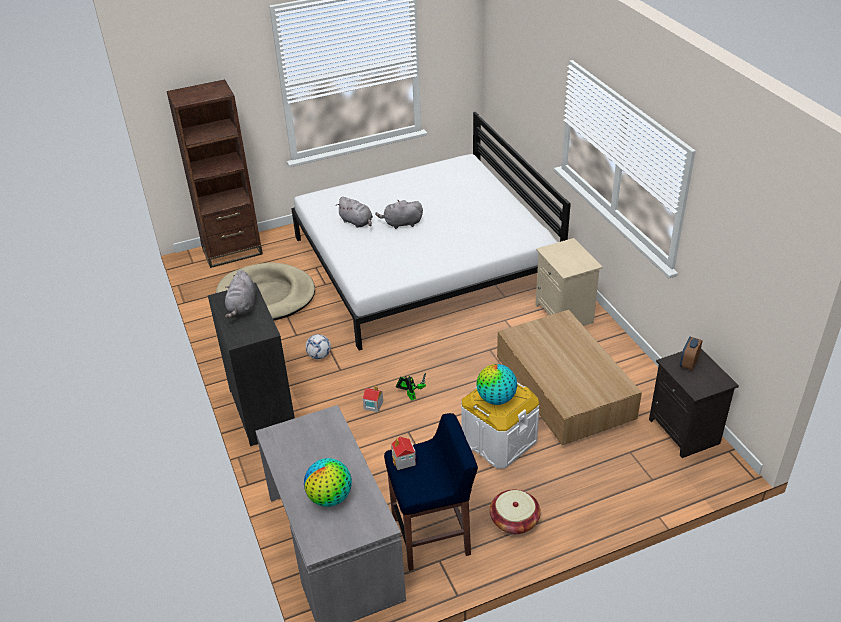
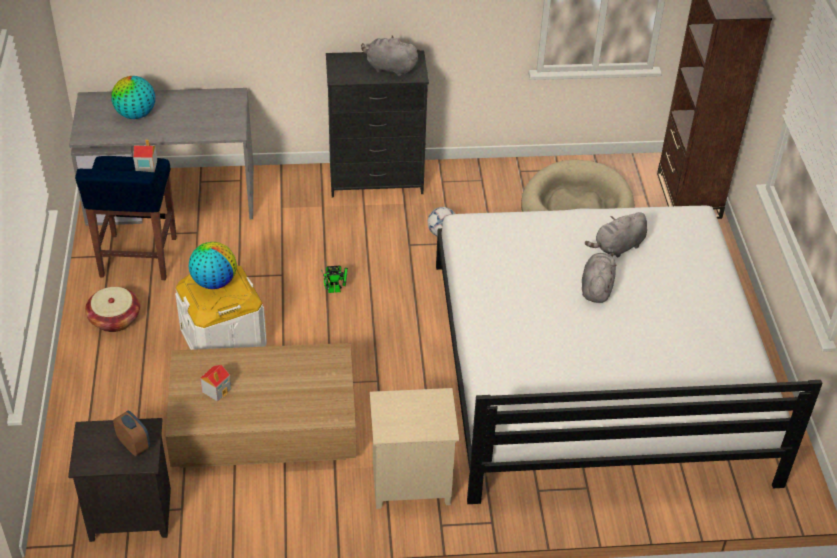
camera: 105 degrees right, 5 degrees up
(373, 405) = (337, 258): toy house -> toy house (217, 390)

